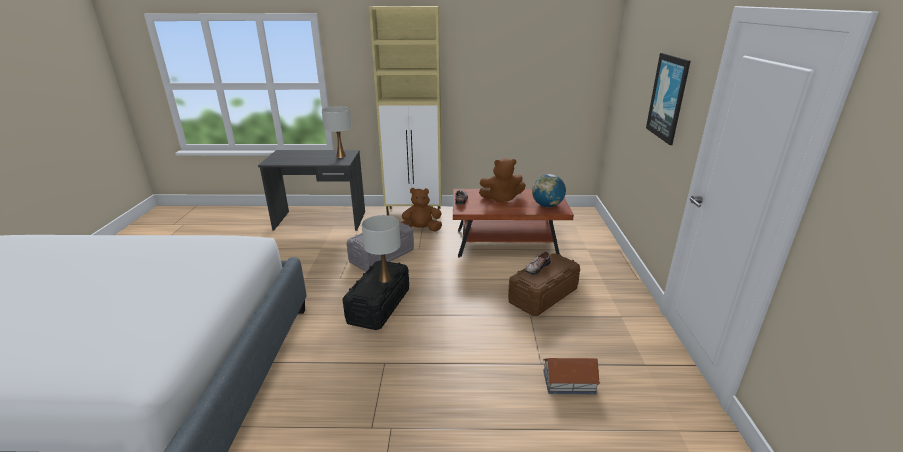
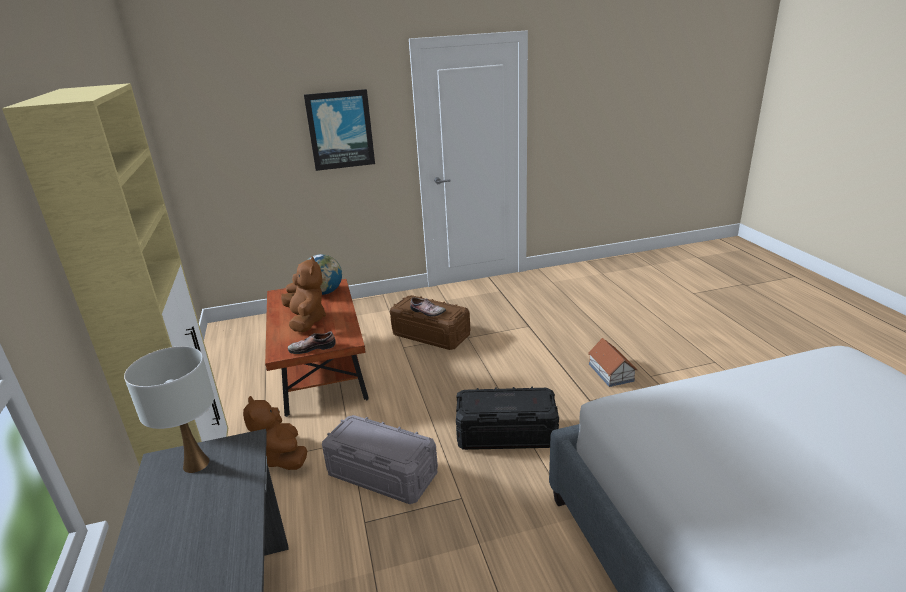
camera: 105 degrees left, 0 degrees up
(385, 278) = (500, 395): white table lamp -> none
(569, 382) = (540, 314): toy house -> toy house (611, 372)

